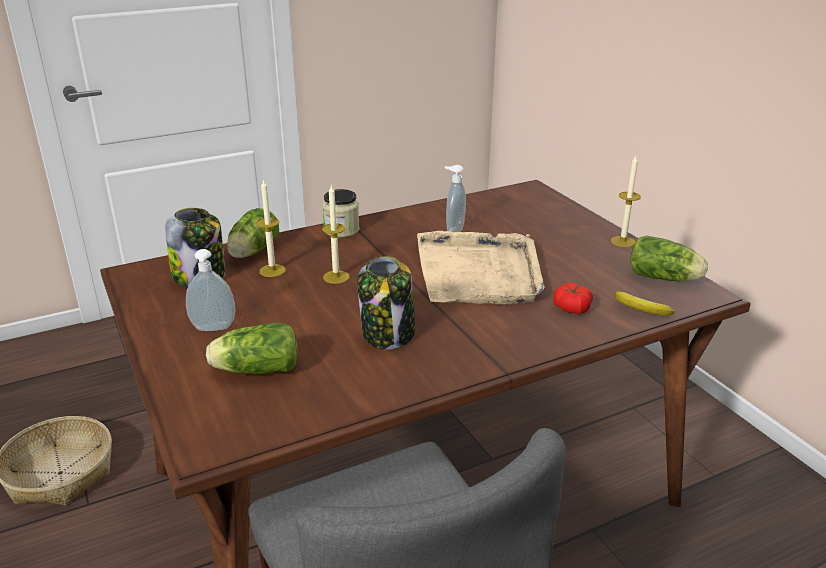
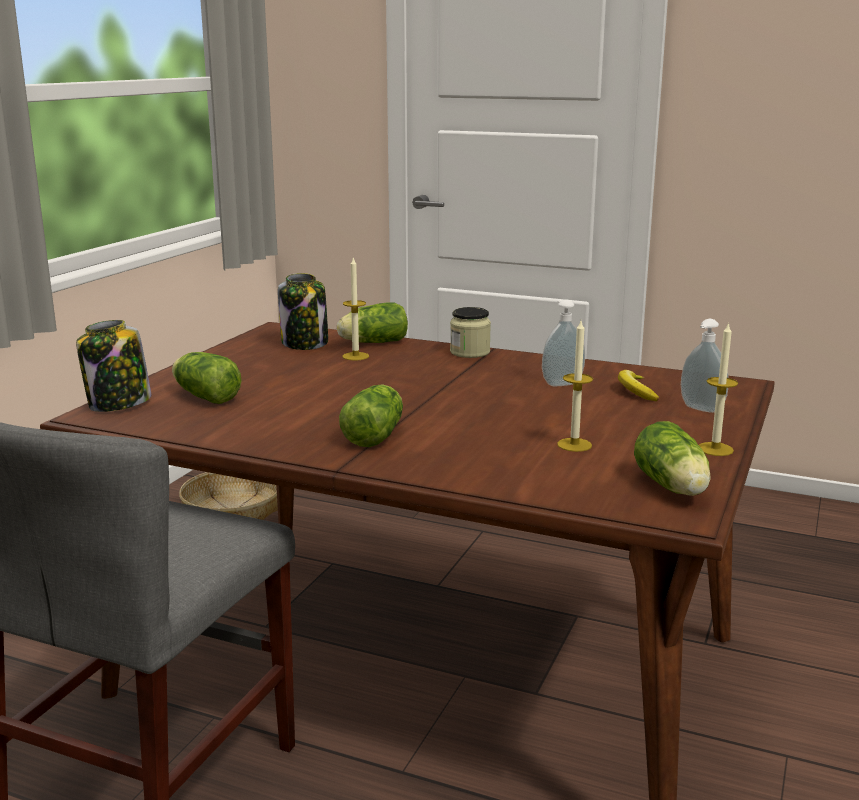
camera: 50 degrees right, 10 degrees down
(213, 329) = (239, 369): soap dispenser -> soap dispenser (700, 409)
(336, 277) = (385, 375): candle -> candle (574, 445)
(388, 334) = (326, 415): jar -> jar (118, 404)
(457, 331) = (376, 435): none -> lettuce
(479, 272) = (500, 413): beige tray -> none
(571, 308) = (508, 463): tomato -> none
(639, 310) = (569, 492): banana -> banana (635, 391)

